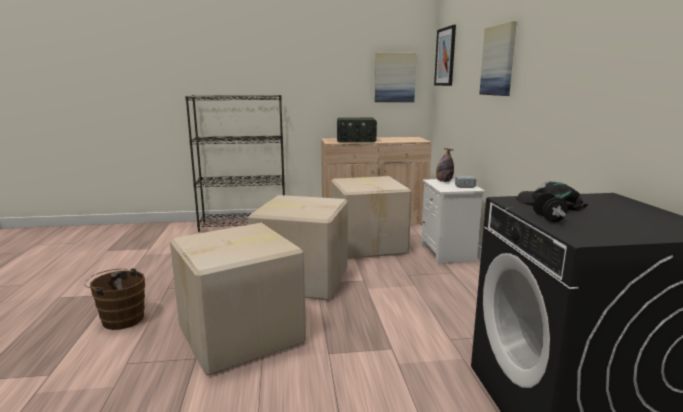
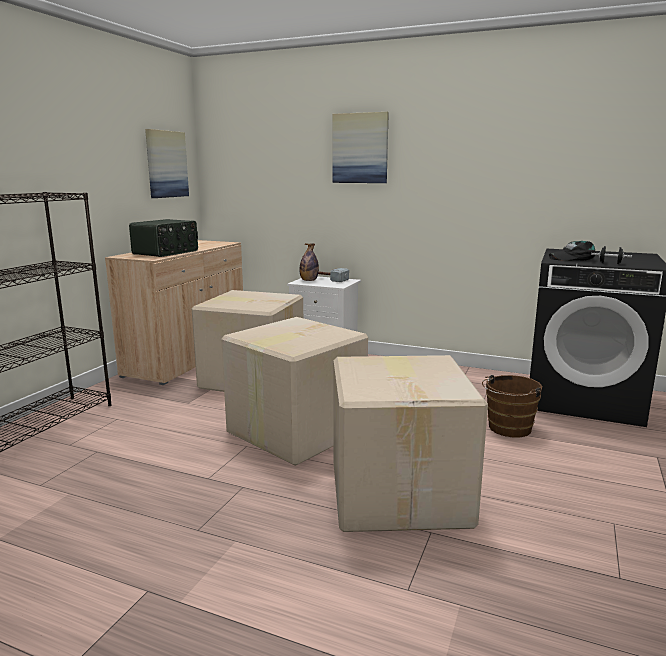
camera: 60 degrees left, 0 degrees up
(120, 319) = (261, 587): brown bucket -> brown bucket (507, 429)
(445, 57) = (229, 140): picture -> none

